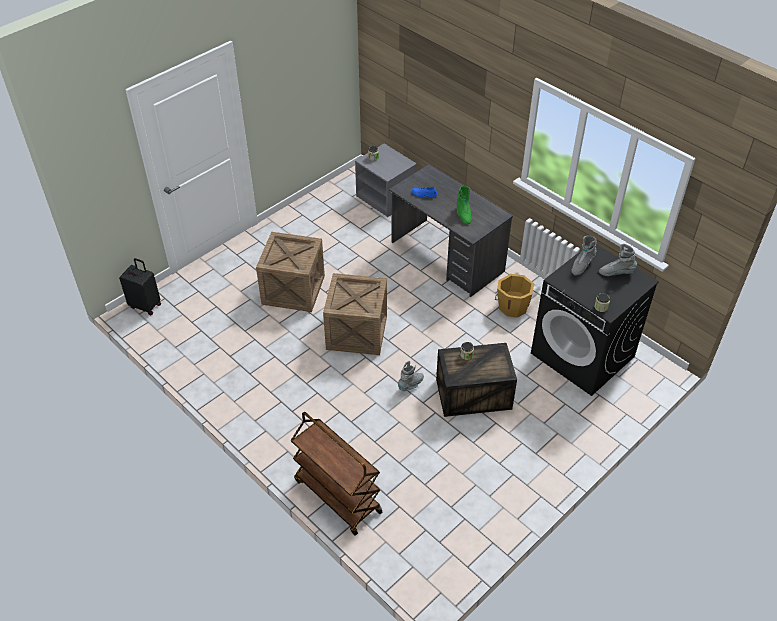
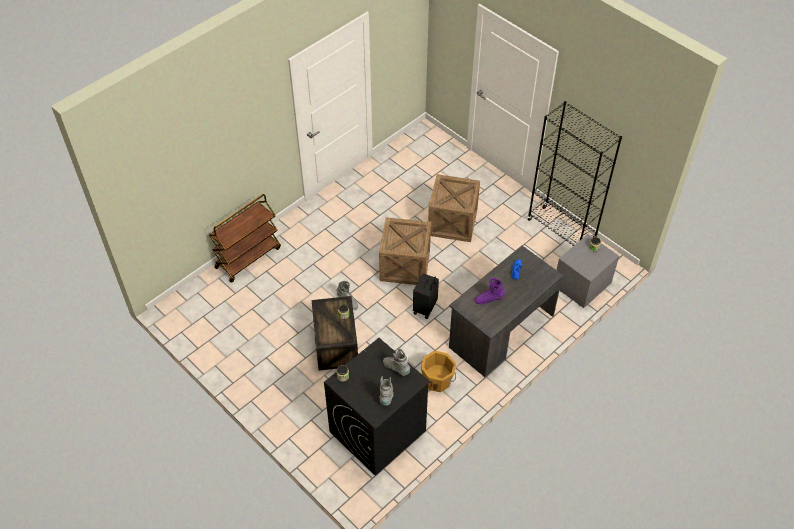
camera: 90 degrees right, 5 degrees up
(146, 305) = (431, 137): black suitcase -> black suitcase (425, 308)
(313, 207) = (561, 231): none -> black bookcase
(463, 214) = (489, 299): green boot -> purple boot

